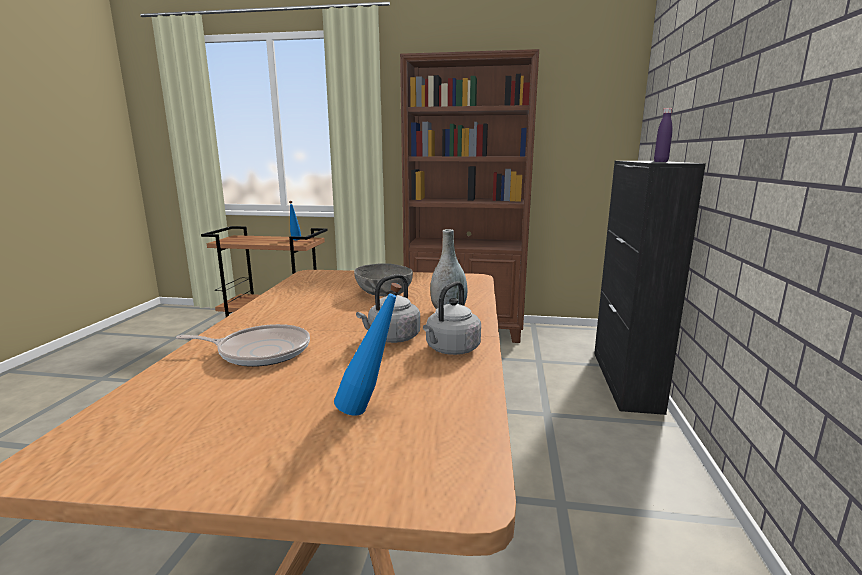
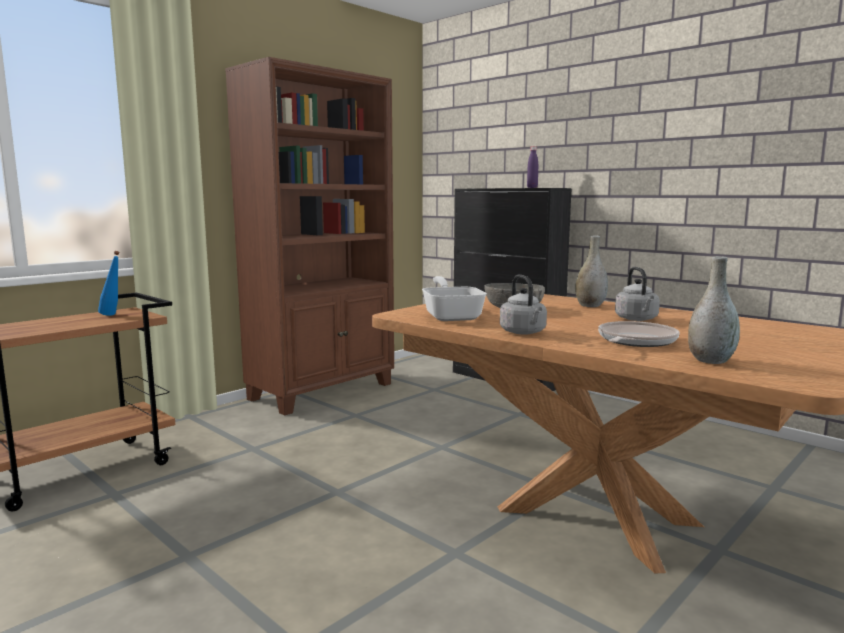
camera: 55 degrees left, 5 degrees down
(172, 395) = (710, 361): none -> grey vase
(323, 284) = (452, 316): none -> frying pan
(369, 411) = (762, 334): blue bottle -> none
(451, 350) = (673, 314): grey kettle -> grey kettle (524, 332)

